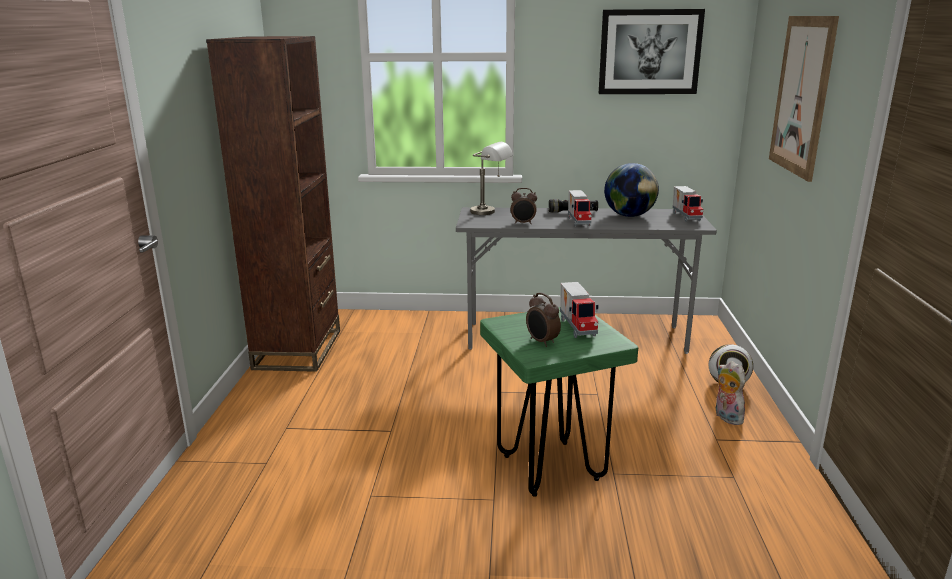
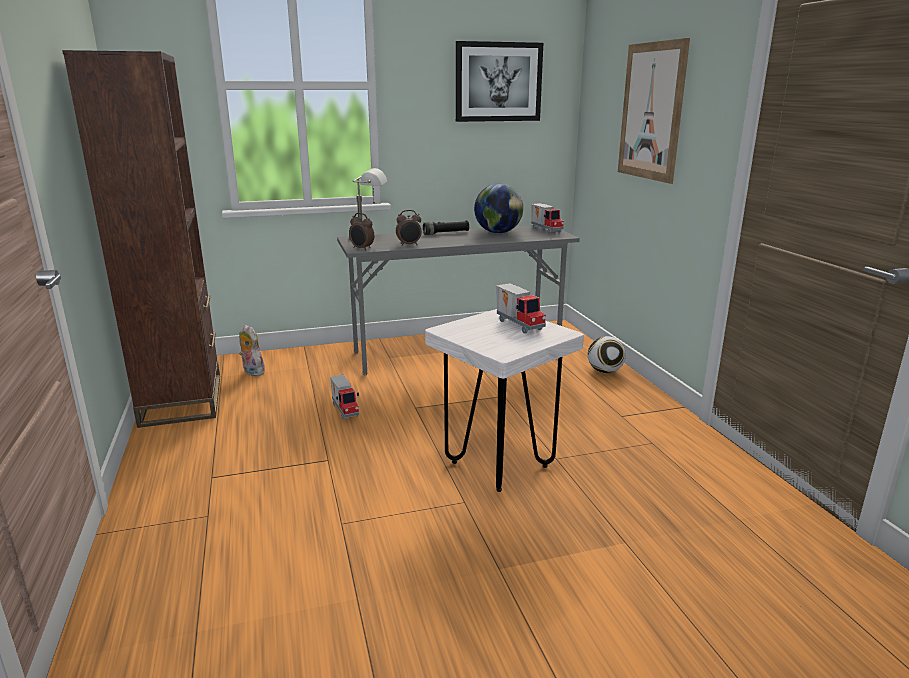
camera: 20 degrees left, 0 degrees up
(542, 342) = (498, 340): alarm clock -> alarm clock (362, 249)
(550, 468) = (500, 464): green stool -> white stool
(579, 221) = (459, 240): toy truck -> toy truck (346, 410)
(726, 417) = (619, 397): plush toy -> plush toy (252, 372)

